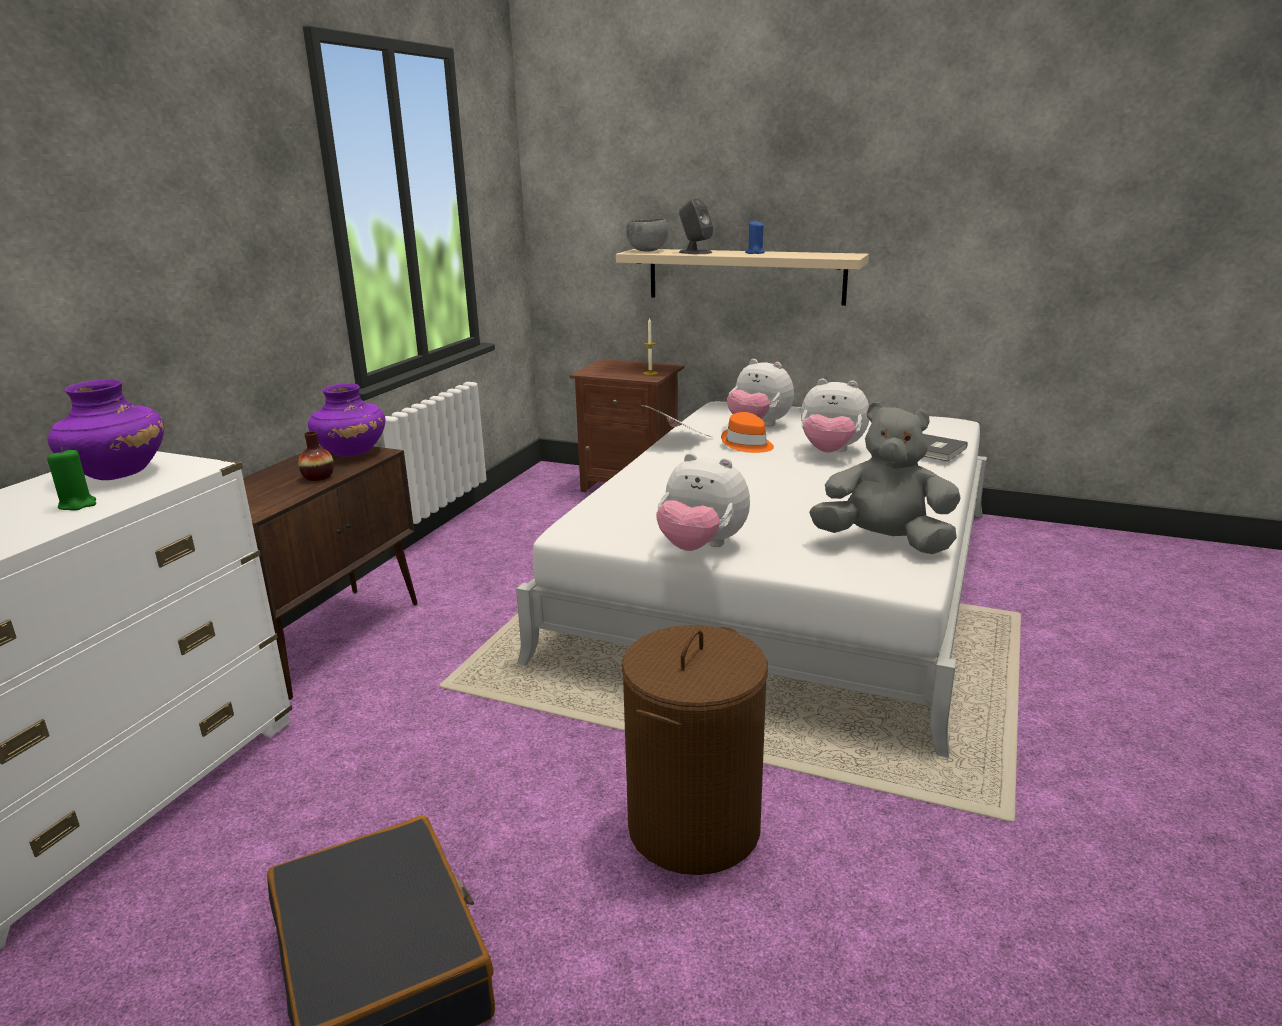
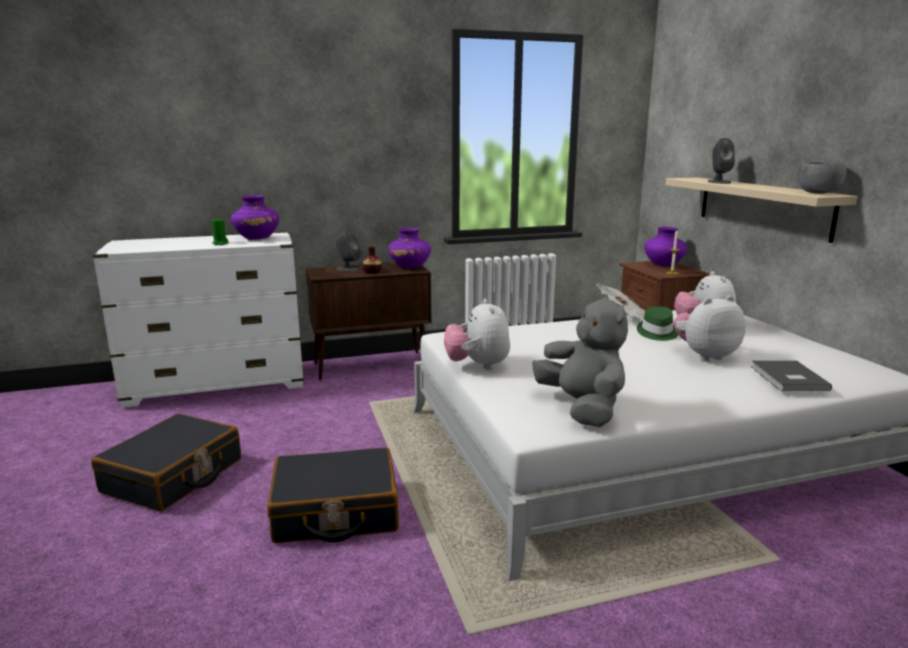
camera: 50 degrees right, 5 degrees down
(259, 485) = (348, 269): none -> grey speaker
(617, 366) = (663, 265): none -> purple vase
(647, 251) = (693, 179): grey bowl -> grey bowl (817, 193)
(694, 826) = (335, 512): brown laundry basket -> black suitcase
(747, 444) = (657, 333): orange hat -> green hat
(755, 253) = (759, 186): blue candle -> none
(831, 452) = (705, 356): plush toy -> plush toy turned 90 degrees clockwise

